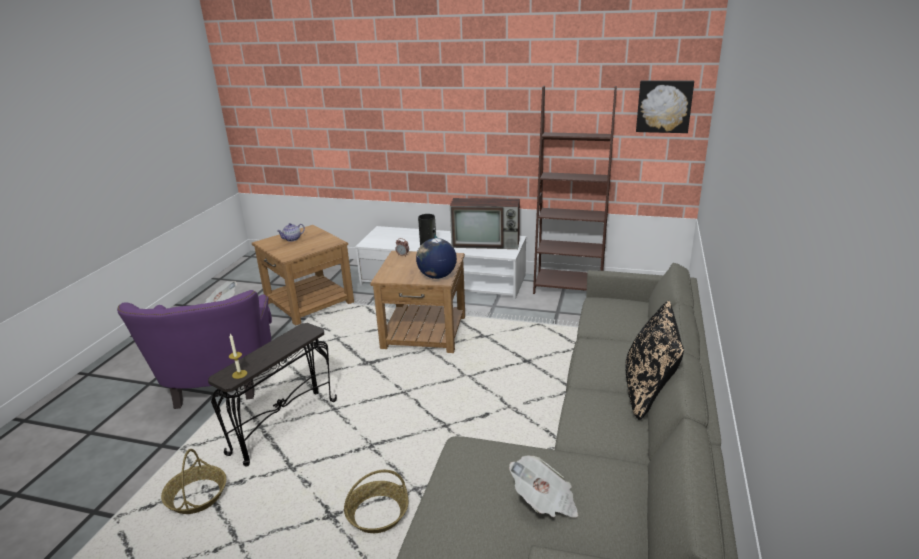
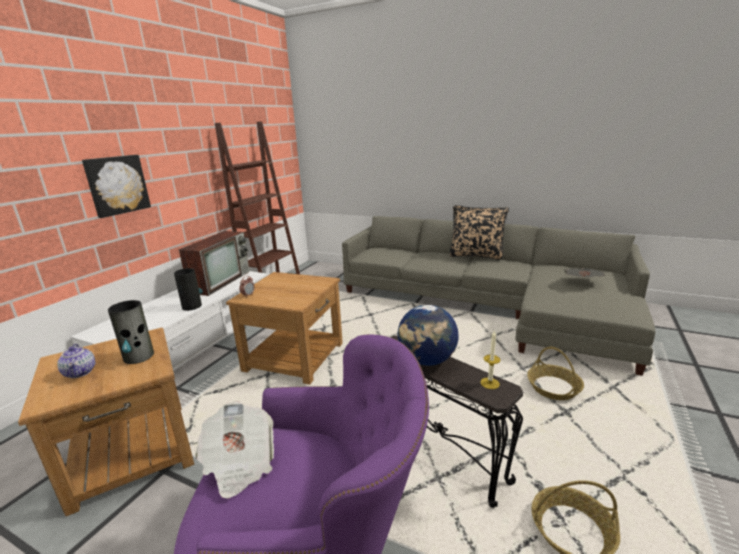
camera: 80 degrees left, 5 degrees down
(306, 247) = (139, 356): none -> vase
(437, 276) = (315, 282): globe -> globe (427, 360)
(664, 106) = (278, 136): picture -> picture (117, 185)

